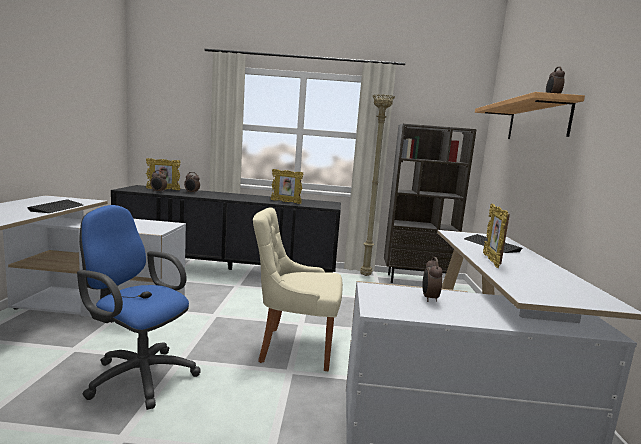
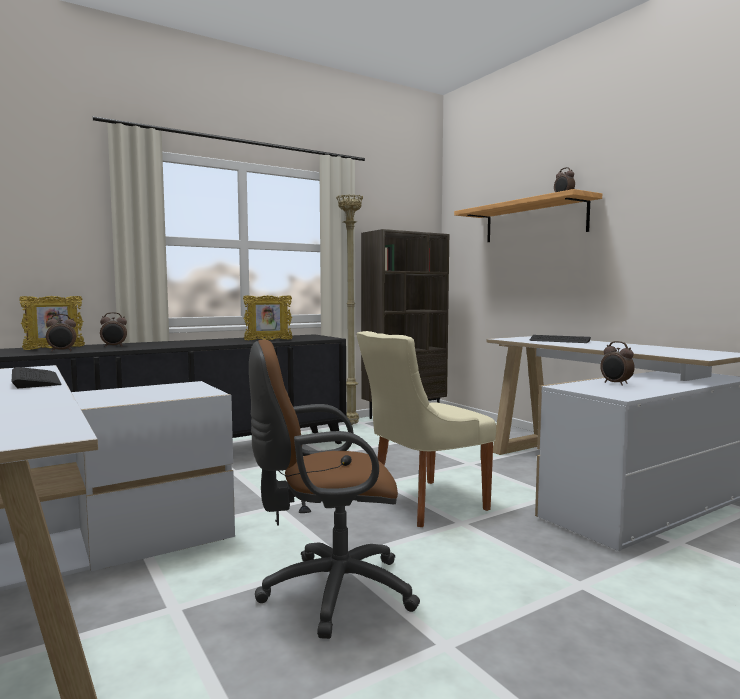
camera: 35 degrees left, 5 degrees down
(137, 376) = (329, 592): blue office chair -> brown office chair
(491, 261) = (603, 347): picture frame -> none

